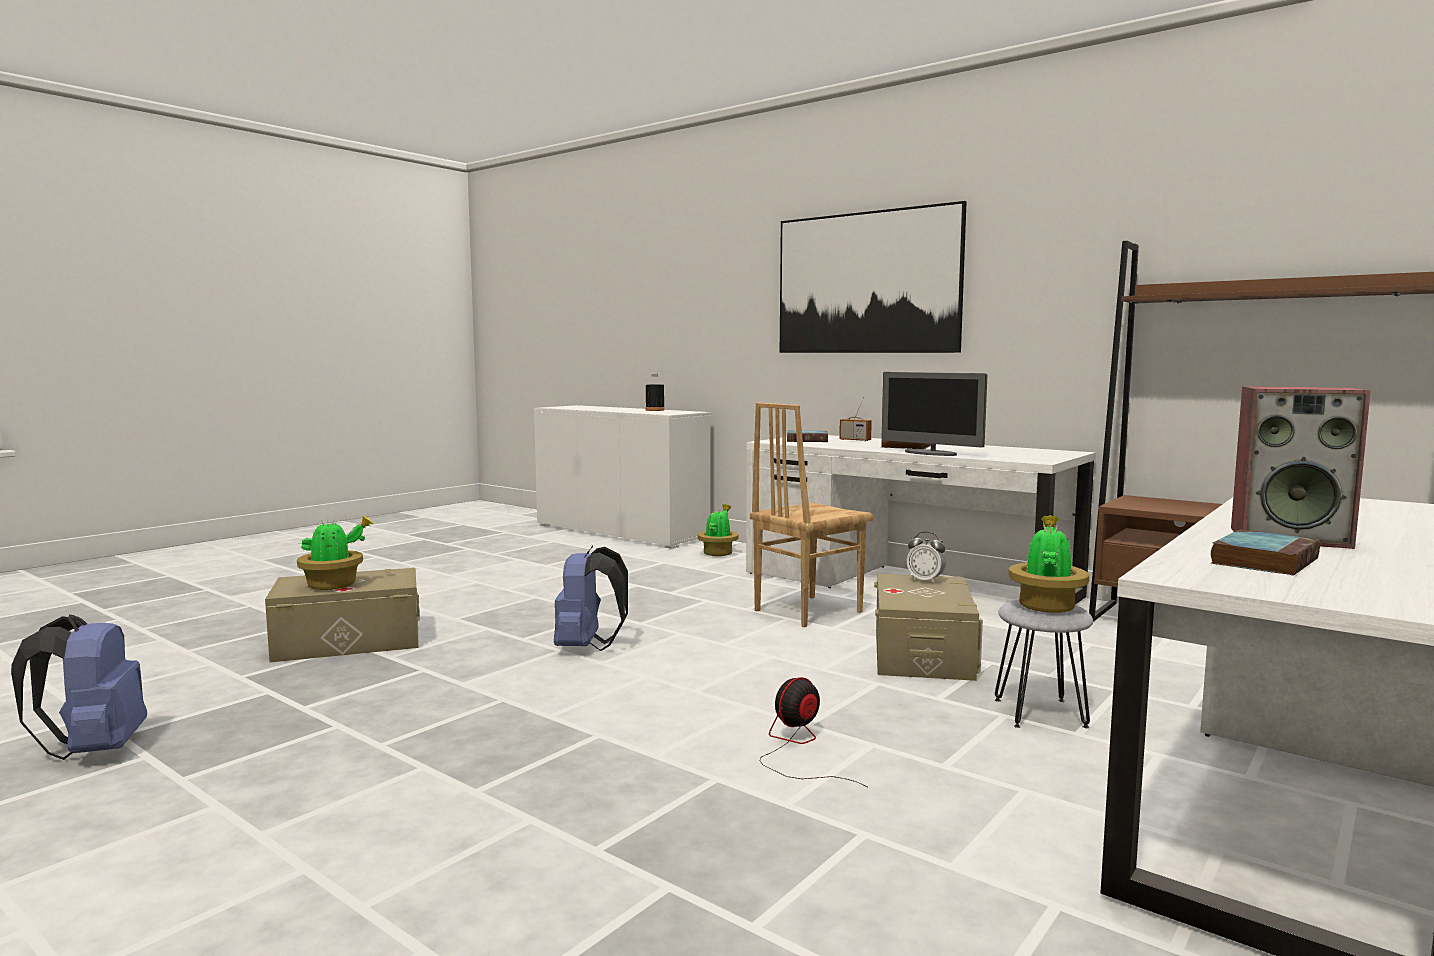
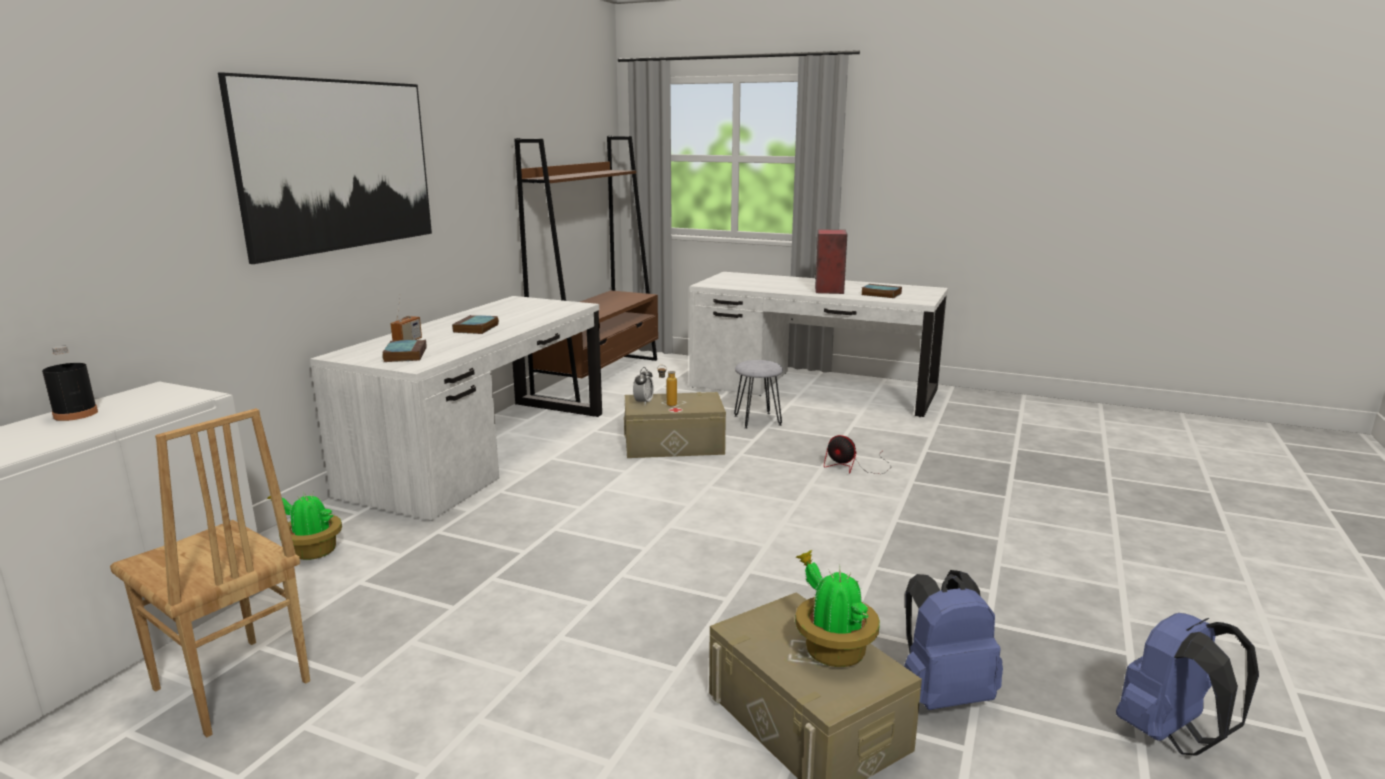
camera: 105 degrees left, 10 degrees up
(587, 647) = (732, 559): blue backpack -> blue backpack (942, 694)
(806, 611) = (580, 483): brown chair -> brown chair (230, 687)
(914, 588) = (667, 405): none -> bottle
(930, 453) = (534, 322): monitor -> none
(1046, 606) = (759, 363): potted plant -> none

